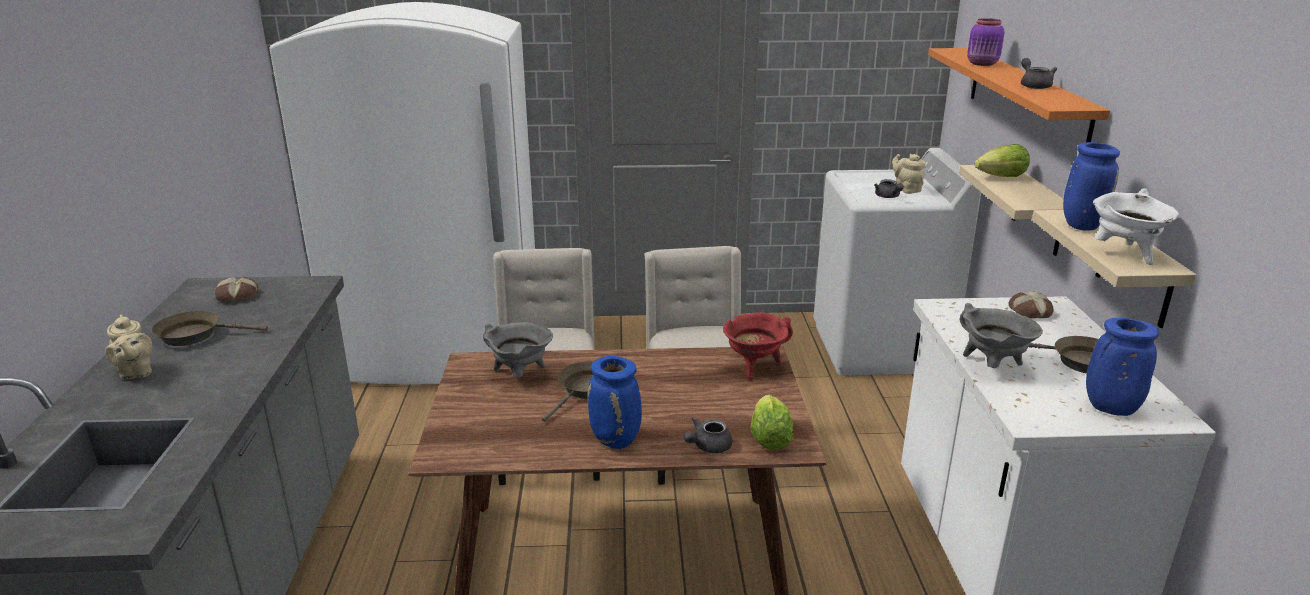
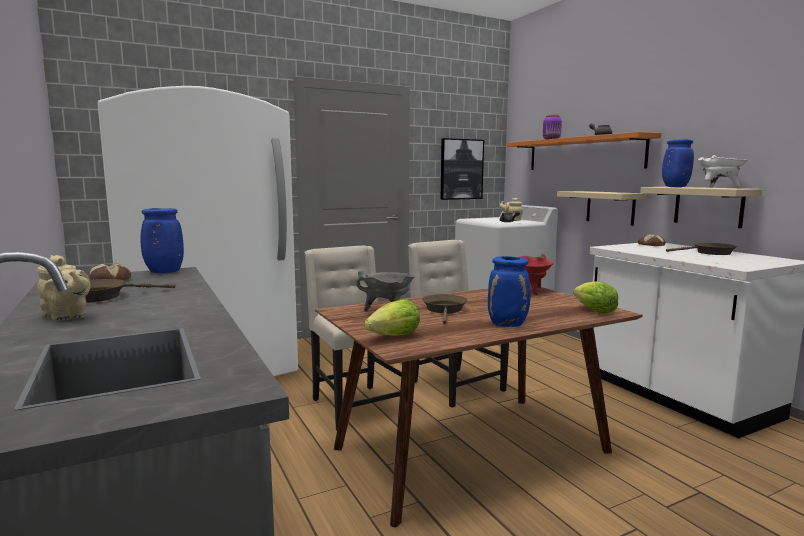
camera: 25 degrees left, 15 degrees down
(707, 446) = (567, 318): grey teapot -> none
(856, 83) = (461, 169): none -> picture
(992, 366) = (679, 257): grey cooking pot -> none
(1002, 177) = (587, 191): lettuce -> lettuce (395, 336)
(1109, 408) = (759, 261): blue vase -> blue vase (163, 272)

